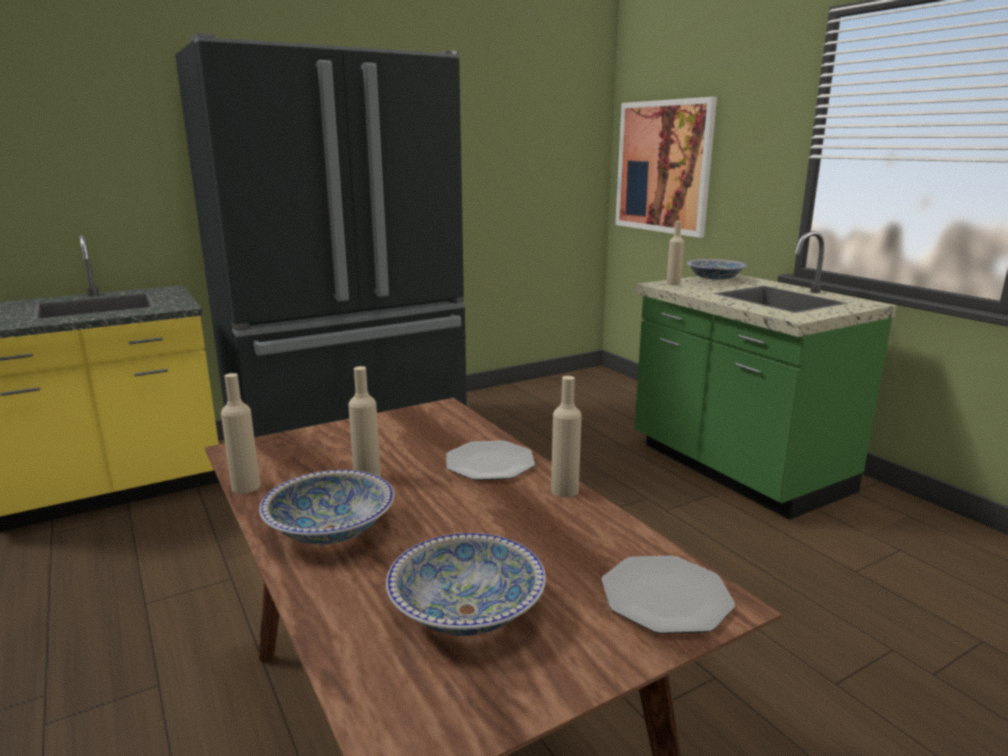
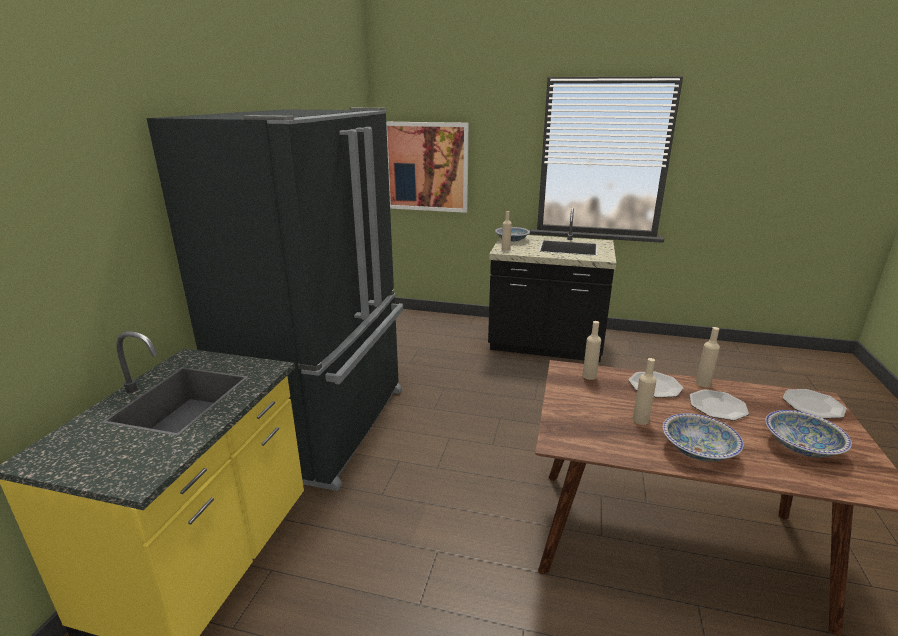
camera: 45 degrees left, 5 degrees up
(245, 487) = (618, 457): beige bottle -> beige bottle (589, 376)
(501, 516) = (717, 406): none -> plate
(736, 469) = (545, 346): green counter -> black counter

